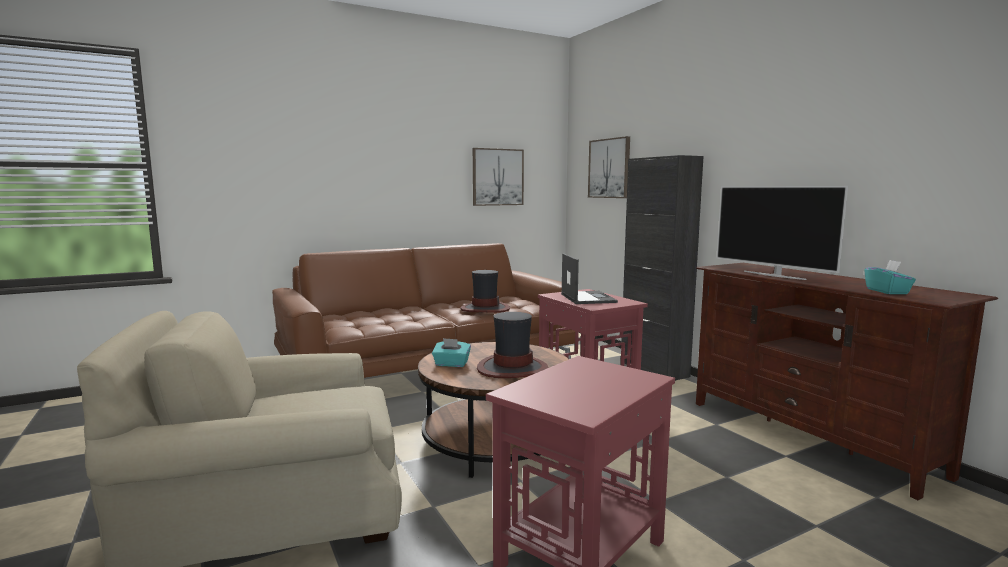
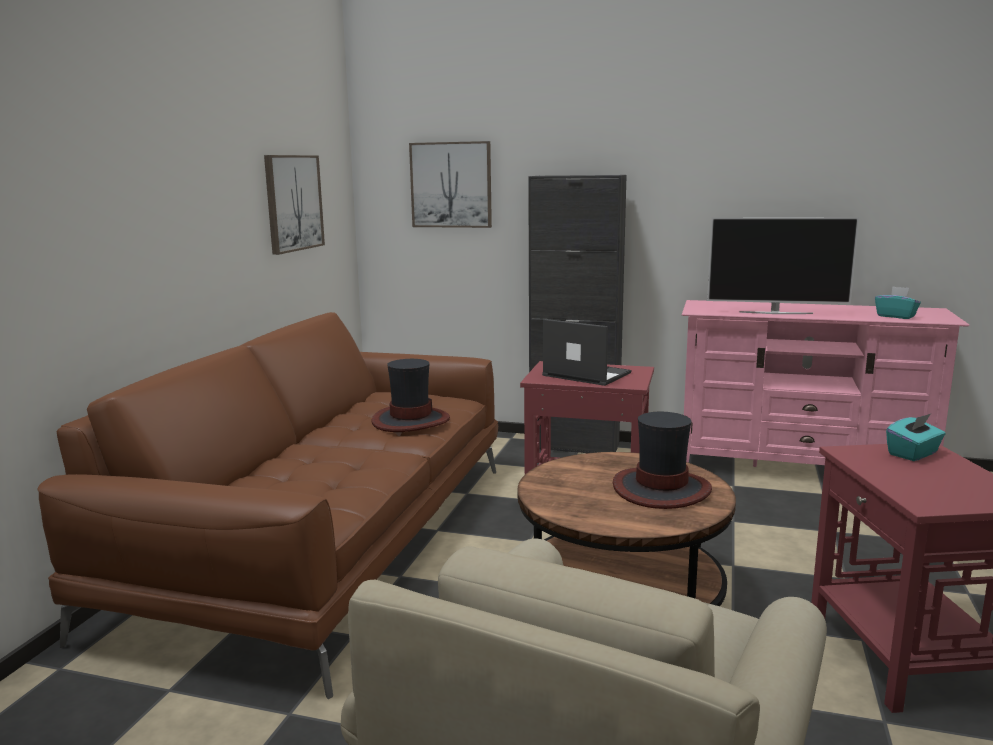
camera: 45 degrees left, 5 degrees up
(451, 364) = (594, 509): turquoise tissue box -> turquoise tissue box (913, 454)
(808, 436) = (801, 469): brown tv stand -> pink tv stand

